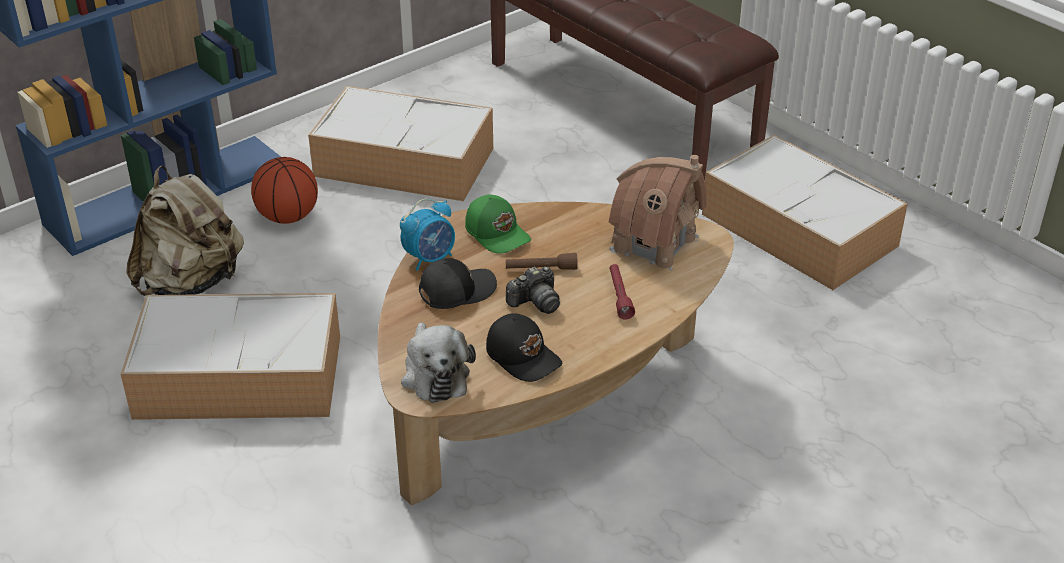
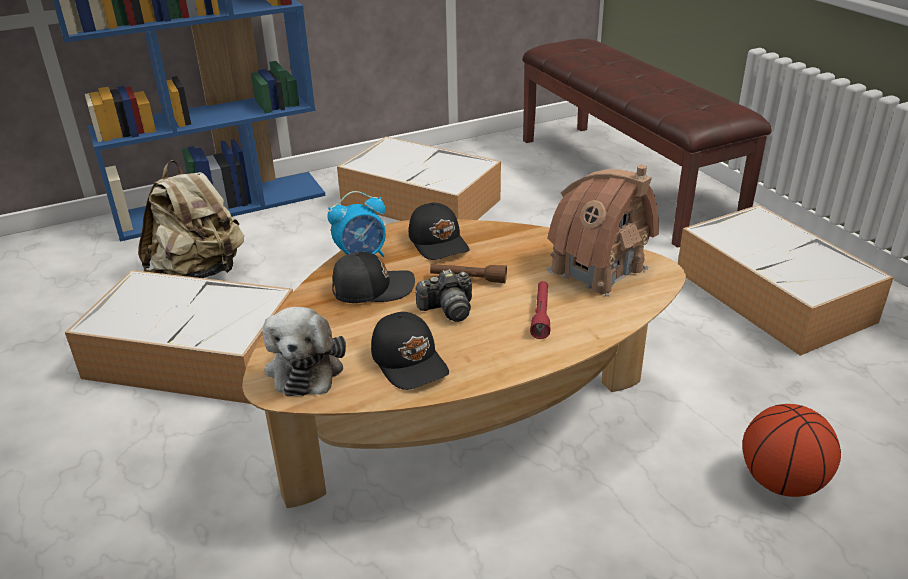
camera: 15 degrees right, 5 degrees down
(287, 217) = (304, 232): basketball -> basketball (780, 482)
(498, 233) = (439, 242): green cap -> black cap

